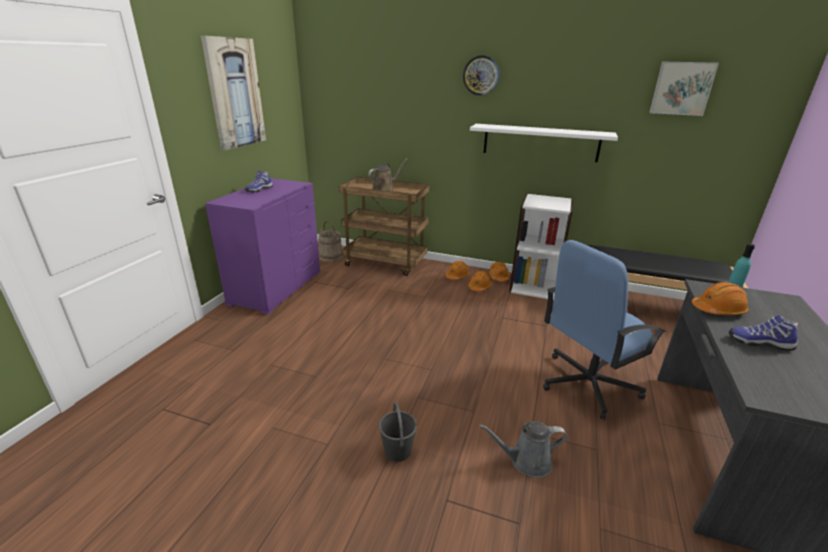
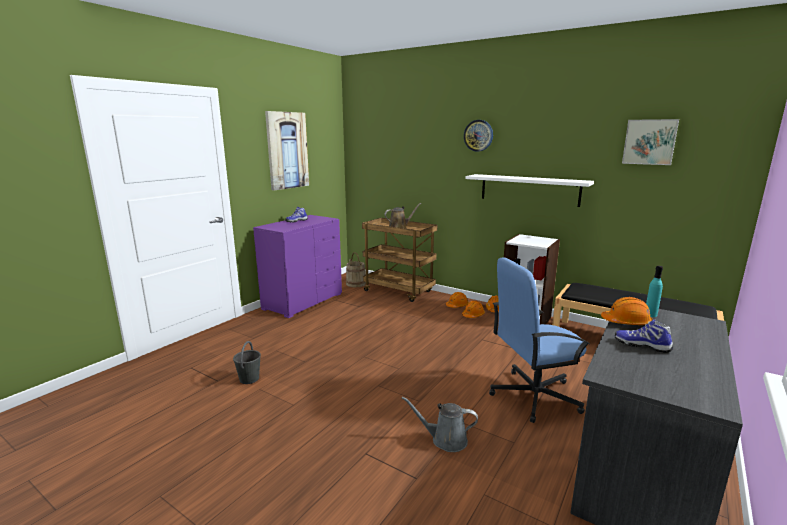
camera: 15 degrees right, 10 degrees down
(397, 450) = (343, 416): grey bucket -> grey bucket (249, 378)

